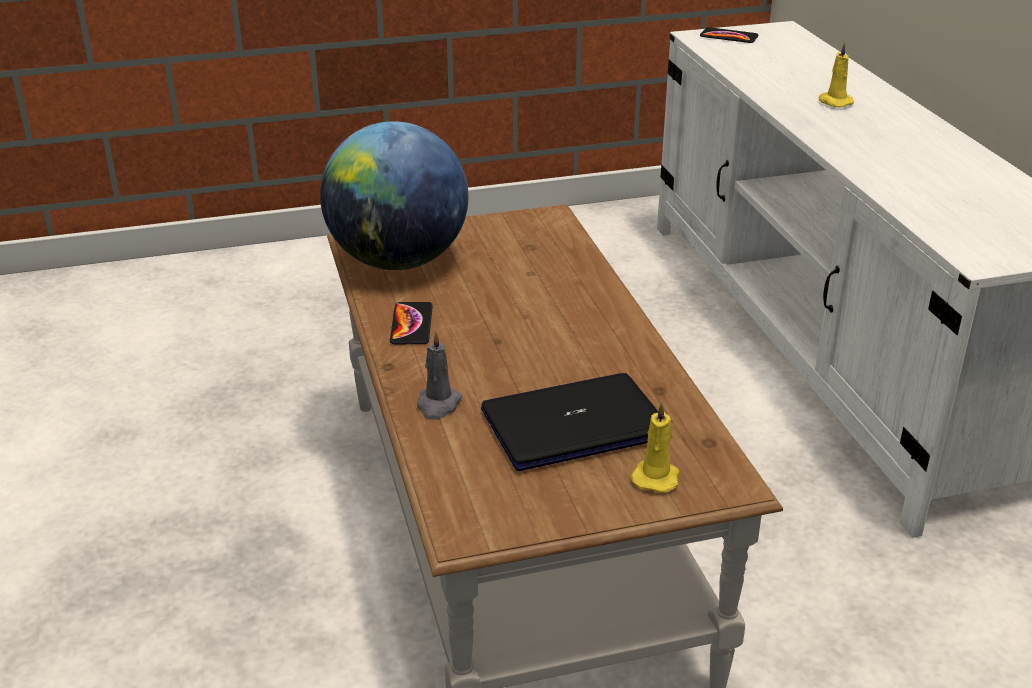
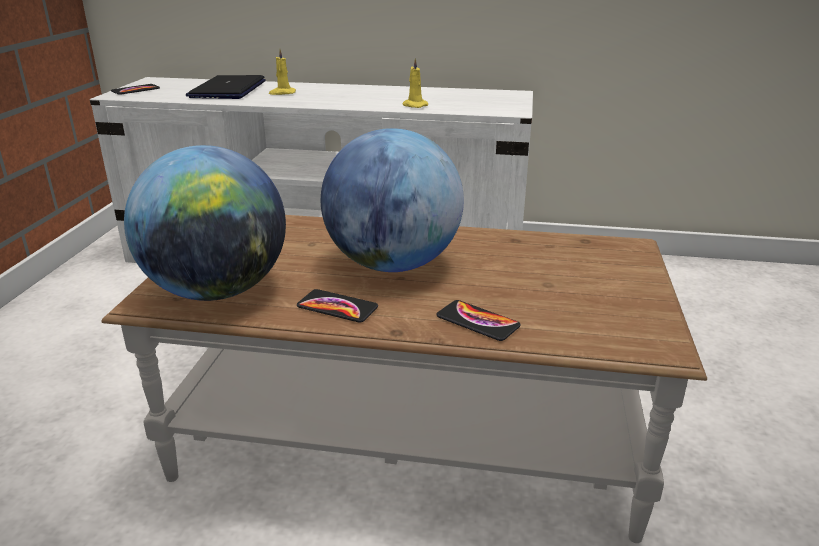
camera: 65 degrees left, 5 degrees down
(438, 405) = (477, 321): grey candle -> phone
(523, 329) = (393, 264): none -> globe
(574, 424) = (539, 275): laptop -> laptop (228, 89)
(656, 476) = (617, 264): yellow candle -> yellow candle (414, 105)

